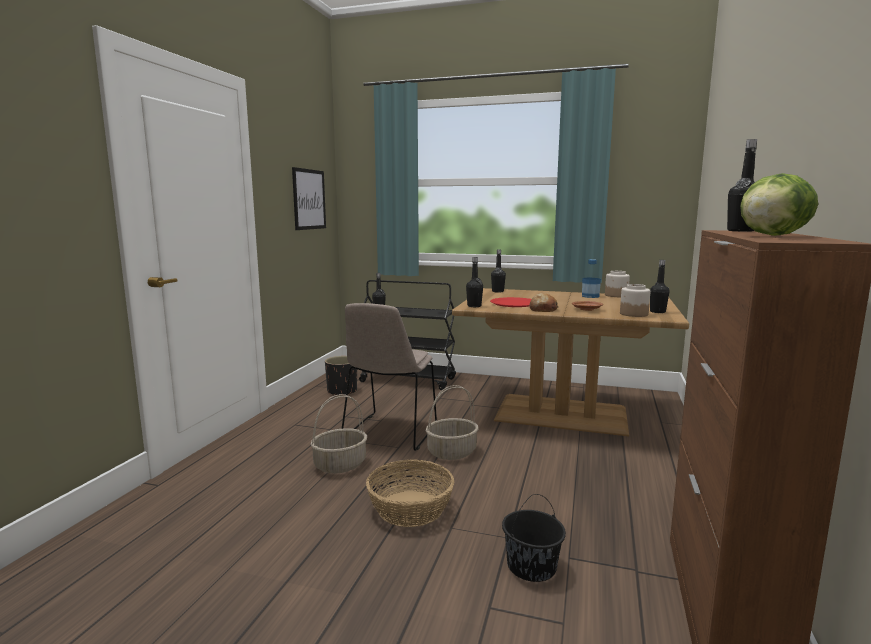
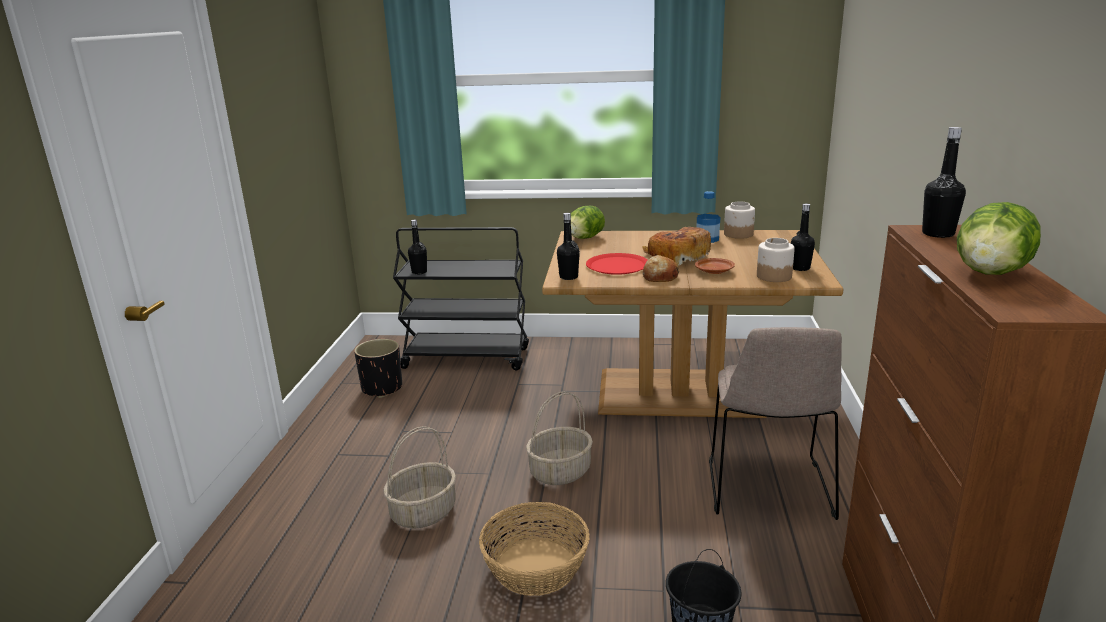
camera: 10 degrees left, 10 degrees up
(309, 199) = (299, 120): picture -> none
(389, 434) = (471, 453): beige chair -> beige chair (769, 490)
(497, 291) = (585, 238): black bottle -> lettuce
(562, 302) = (677, 257): none -> bread

